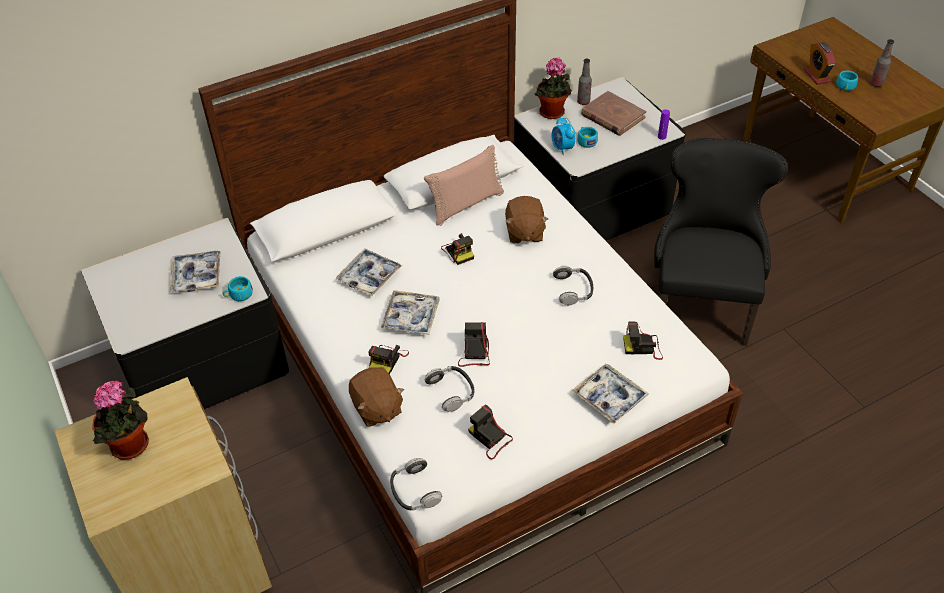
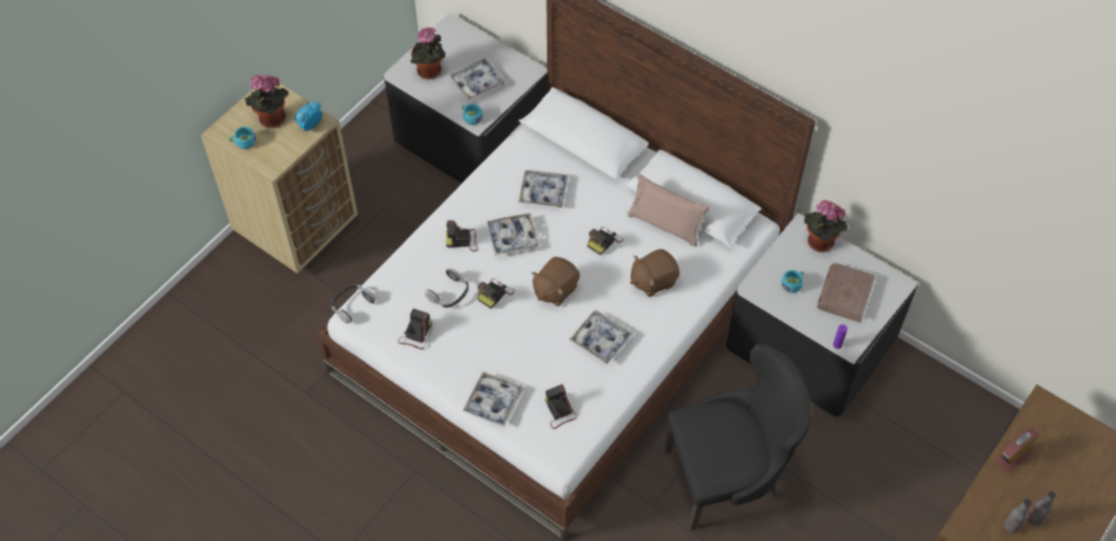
camera: 65 degrees right, 10 degrees up
(149, 310) = (430, 72): none -> potted plant
(376, 408) = (414, 253): brown plush toy -> brown plush toy (555, 289)
(474, 353) = (495, 294): camera -> camera turned 150 degrees clockwise
(562, 148) = (771, 268): alarm clock -> alarm clock (310, 125)
(573, 289) = (601, 340): headphones -> tray
(583, 102) = (853, 262): bottle -> bottle (1011, 526)
(845, 87) = (1008, 489): turquoise cup -> turquoise cup (243, 142)

